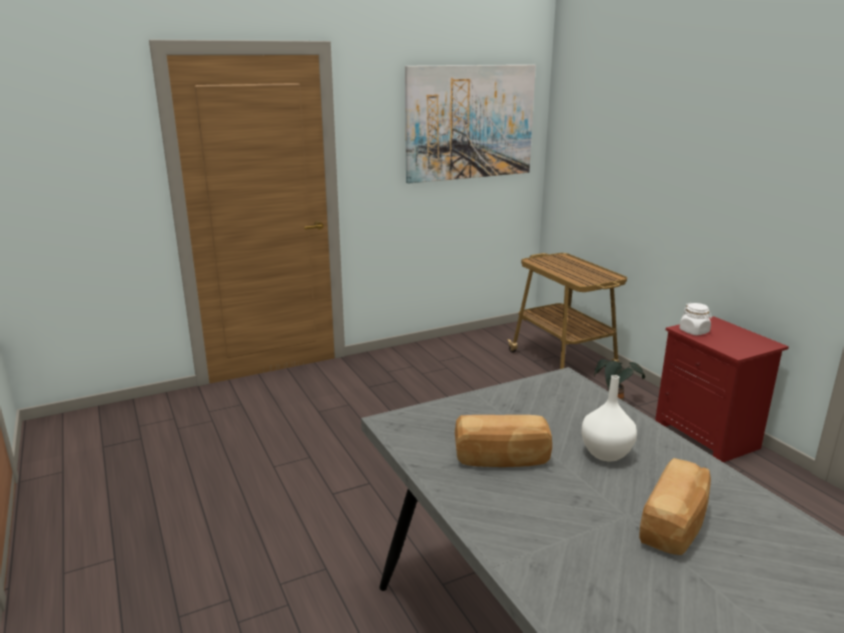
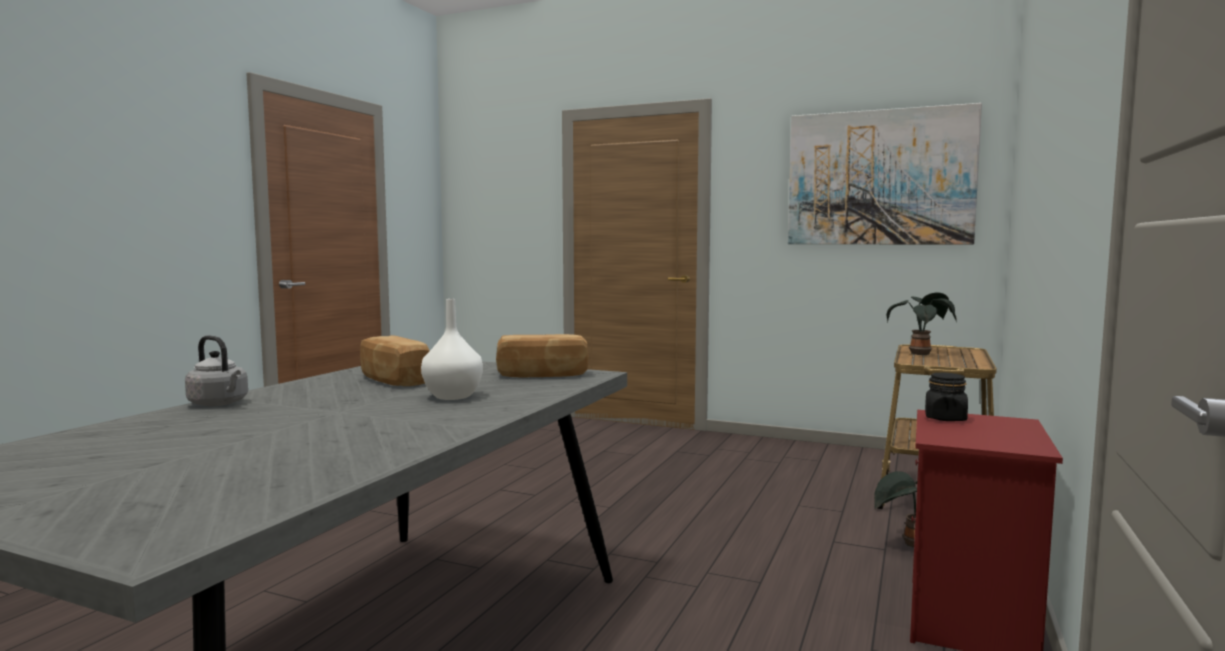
camera: 50 degrees right, 15 degrees down
(531, 571) = (220, 403): none -> grey kettle
(558, 269) = (921, 354): none -> potted plant
(675, 524) = (341, 423): bread -> bread (542, 375)
(694, 331) = (945, 418): white jar -> black jar

